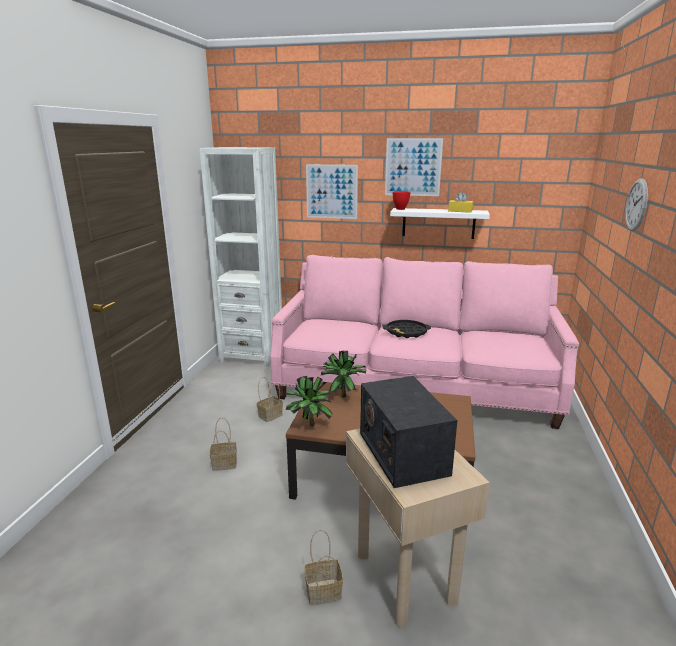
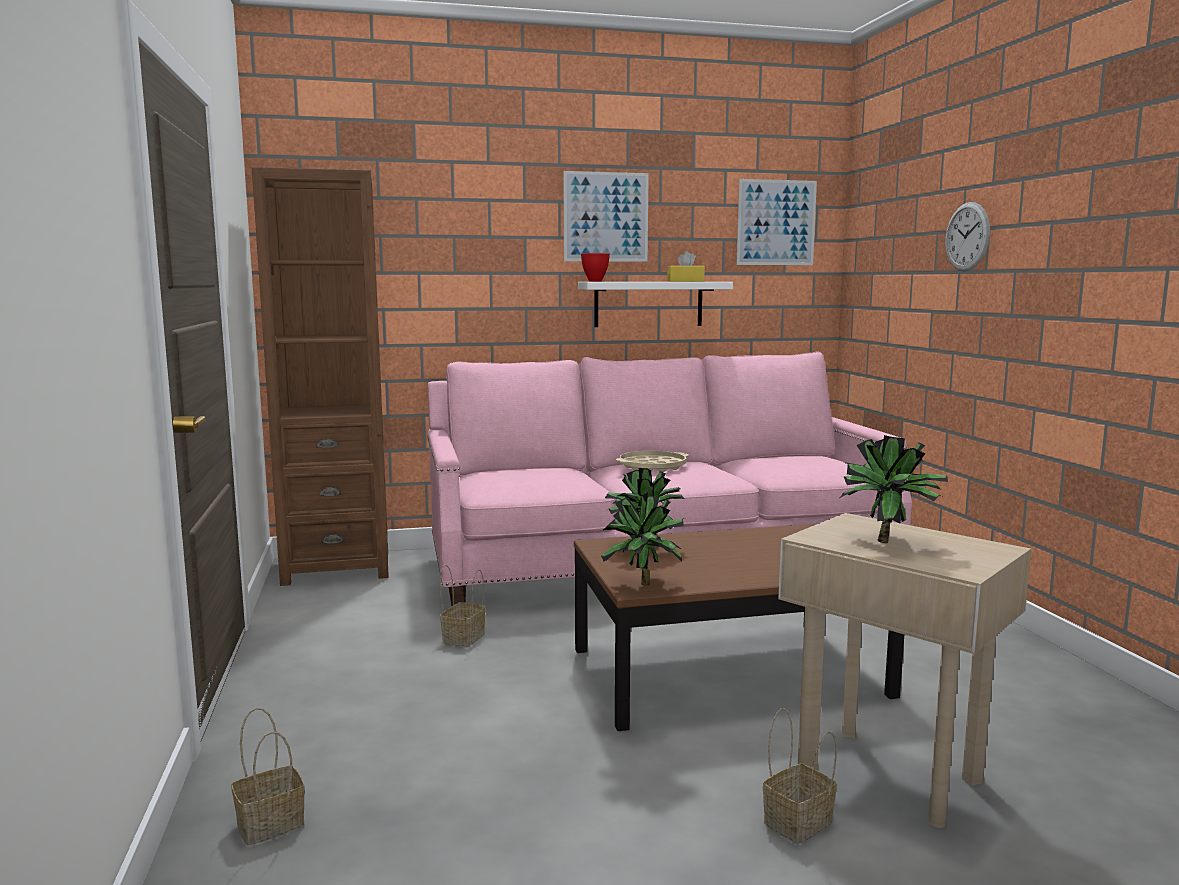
camera: 25 degrees left, 10 degrees down
(225, 463) = (453, 714): basket -> basket (272, 823)
(252, 355) = (337, 568): white bookcase -> brown bookcase
(331, 191) = (474, 257): picture -> picture (776, 222)
(402, 453) = (890, 543): radio -> potted plant
(406, 332) = (652, 467): black tray -> beige tray

